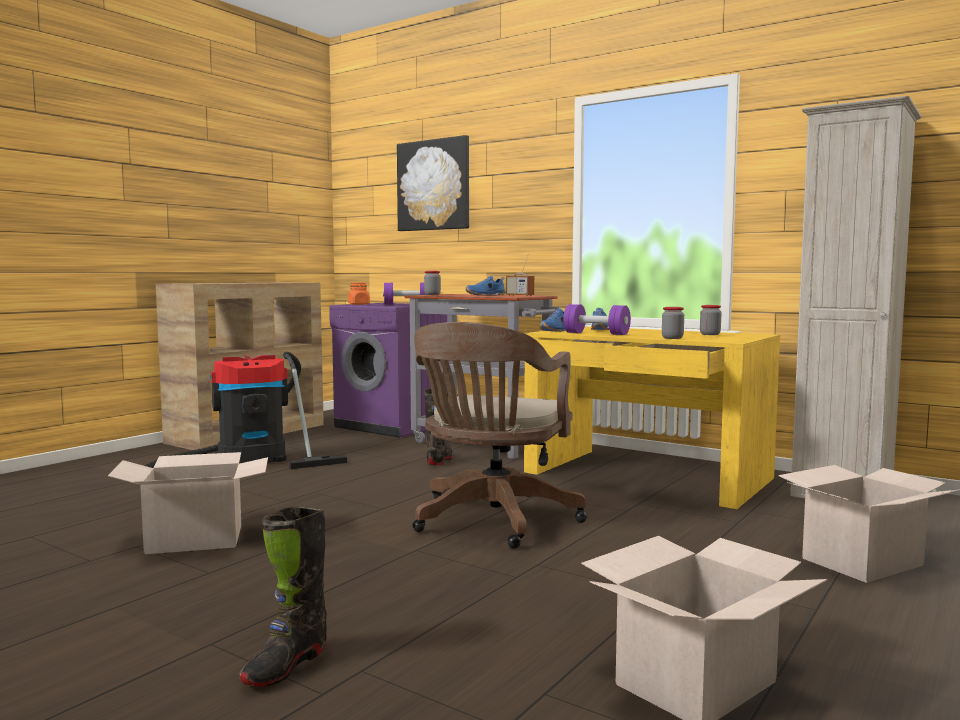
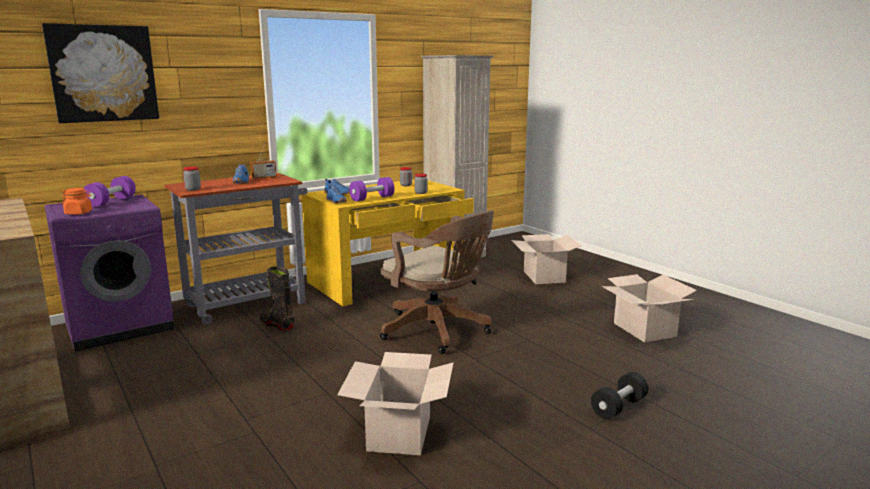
camera: 70 degrees left, 10 degrees up
(244, 461) = (161, 405): vacuum cleaner -> none
(286, 665) = (618, 407): black boot -> black dumbbell

